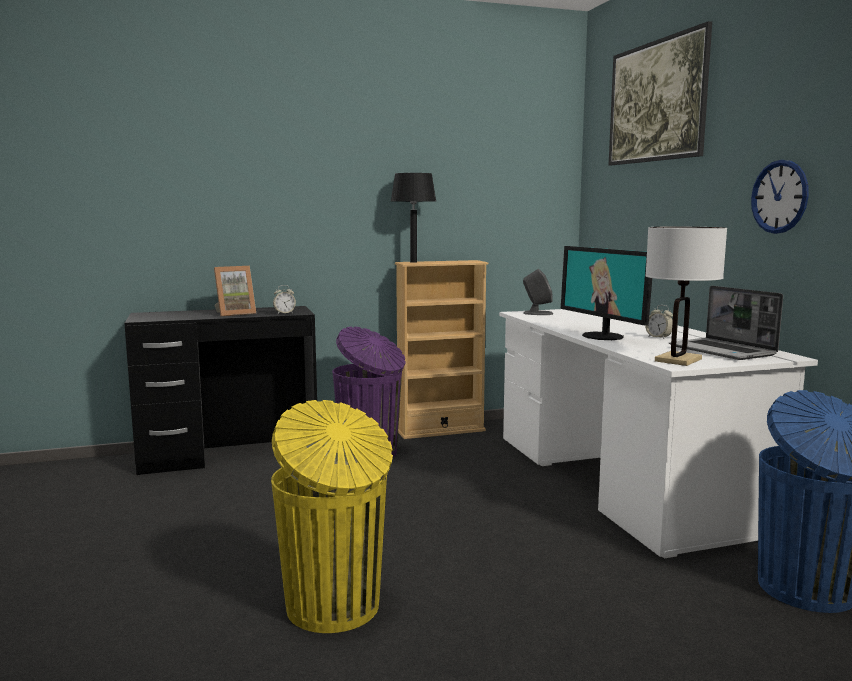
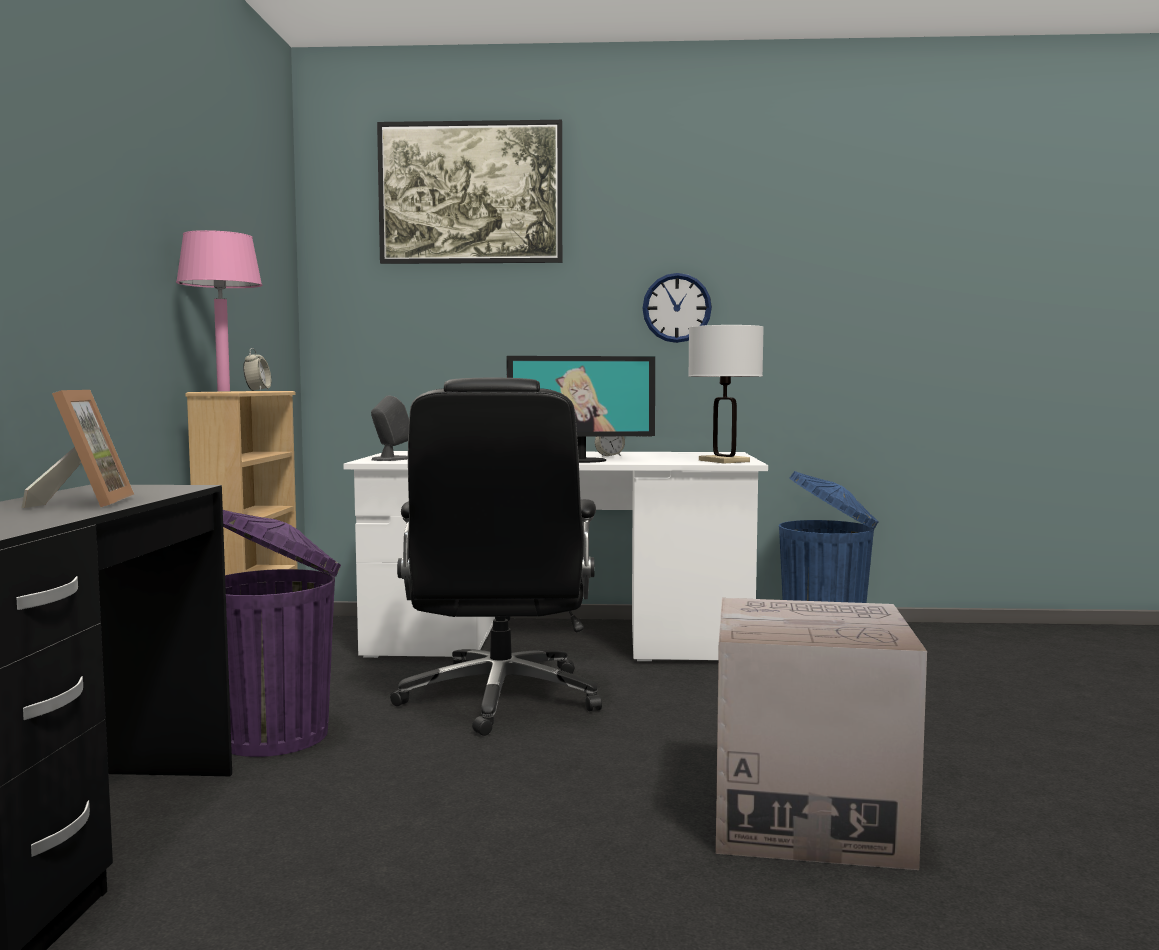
camera: 70 degrees left, 5 degrees down
(284, 313) = (173, 490): alarm clock -> alarm clock (258, 390)
(335, 608) = (808, 816): yellow trash can -> cardboard box
(413, 262) = (224, 391): black table lamp -> pink table lamp
(470, 487) = (500, 699): none -> black office chair
(723, 351) = (693, 455): laptop -> none

